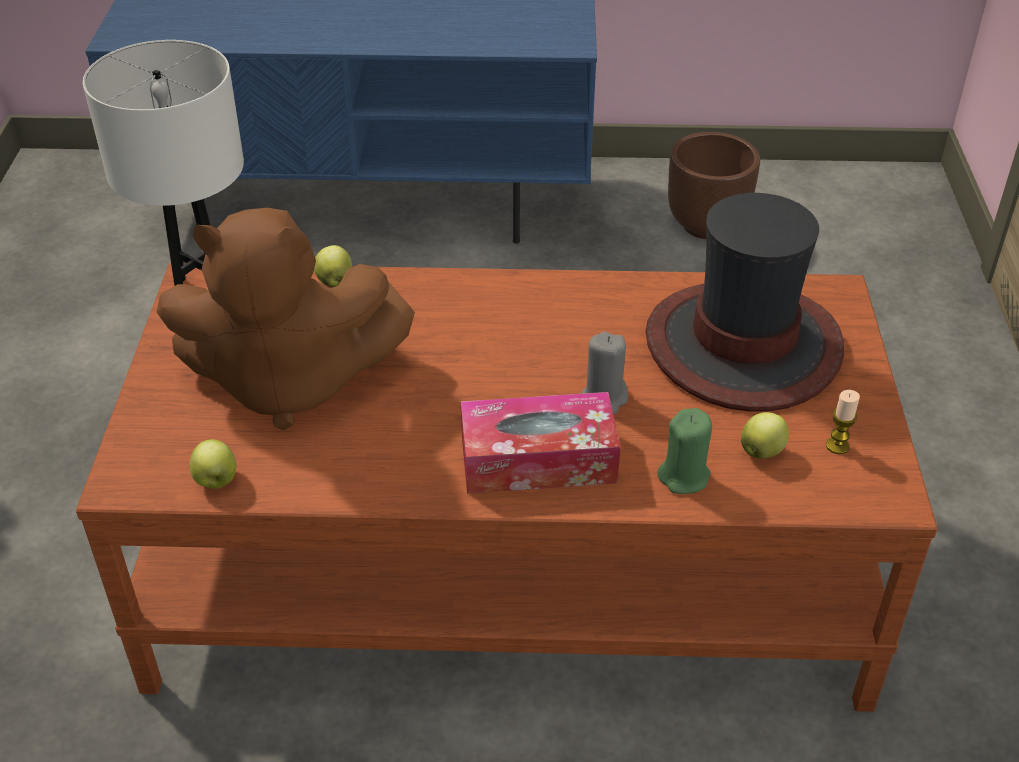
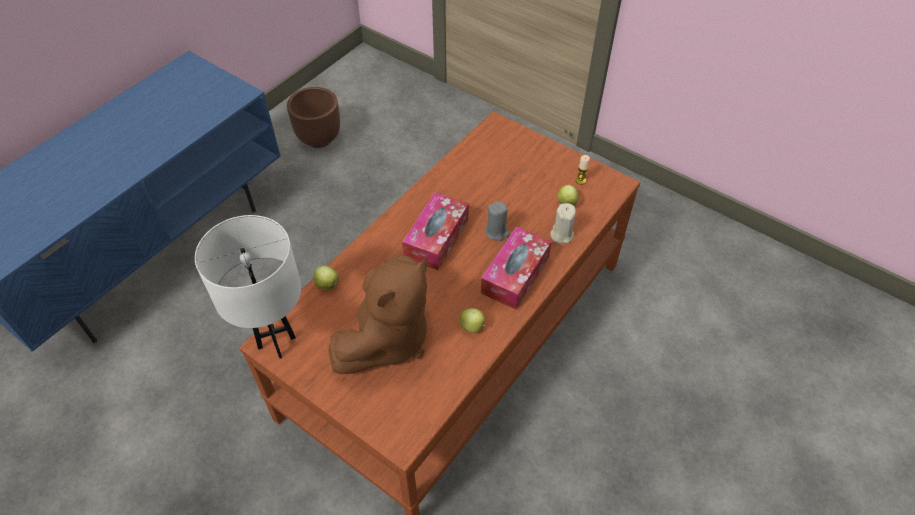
camera: 55 degrees left, 10 degrees up
(216, 481) = (433, 400): apple -> apple (473, 327)
(523, 341) = (436, 238): none -> tissue box
(684, 477) = (561, 234): green candle -> beige candle
(743, 346) = (503, 171): hat -> none

